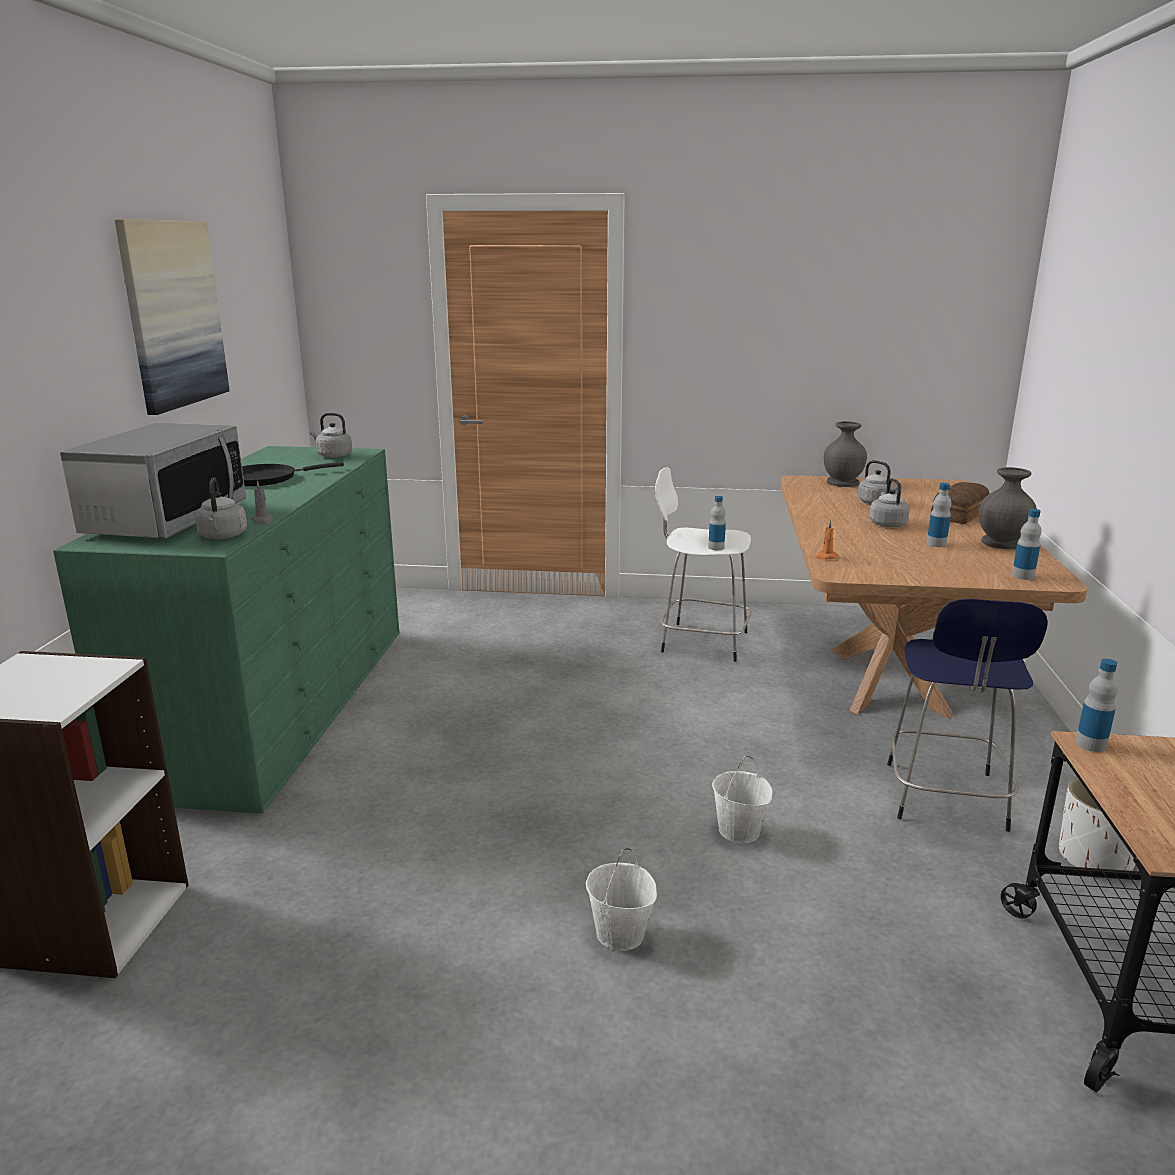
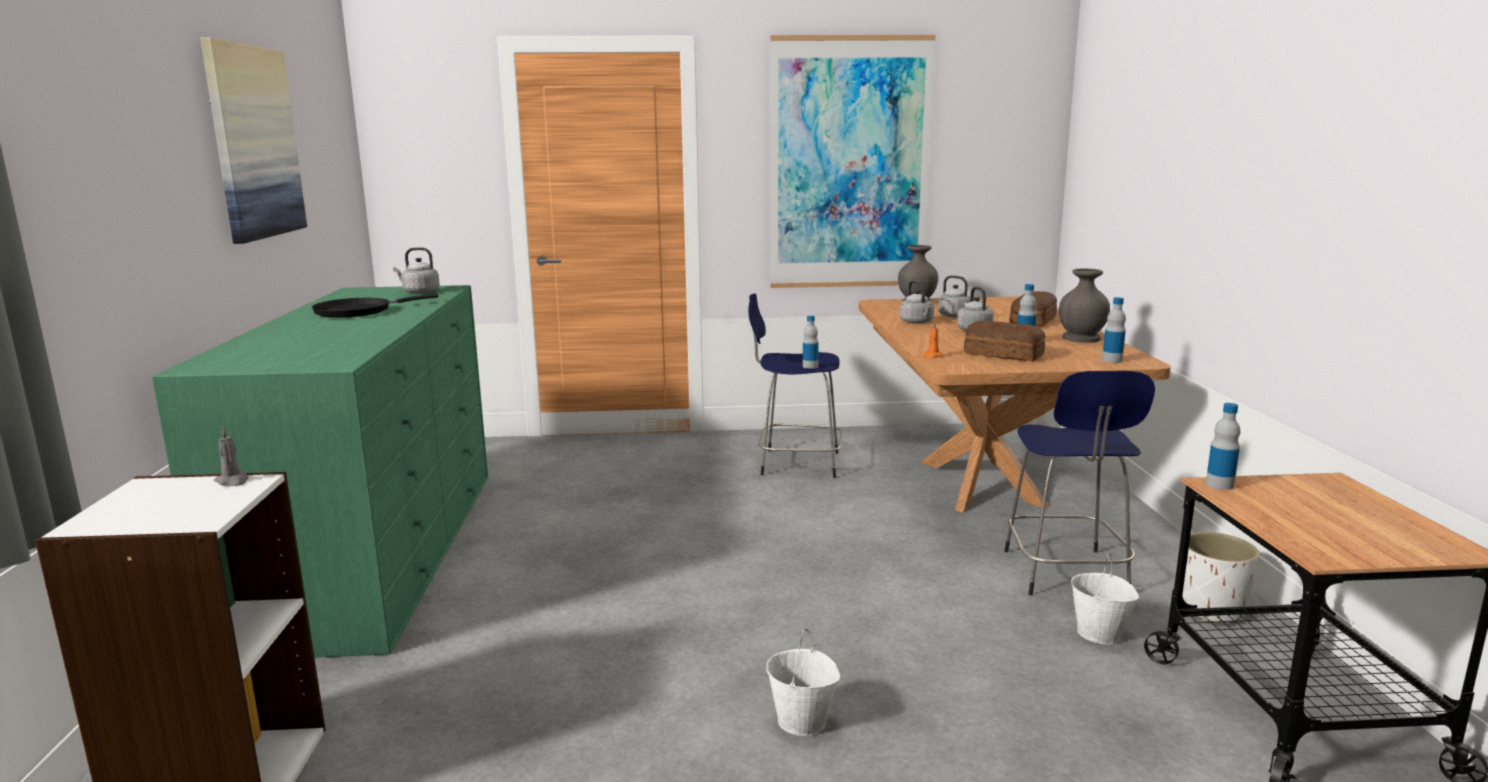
camera: 10 degrees left, 5 degrees down
(166, 520) = (268, 347): microwave -> none
(223, 536) = (341, 356): grey kettle -> grey kettle (917, 322)
(263, 521) = (377, 342): grey candle -> grey candle (233, 481)
(701, 641) = (796, 463): white stool -> blue stool
(739, 831) = (887, 620): white bucket -> white bucket (1099, 633)
(782, 332) = (849, 165): none -> picture
(904, 559) = (1002, 354): none -> bread

